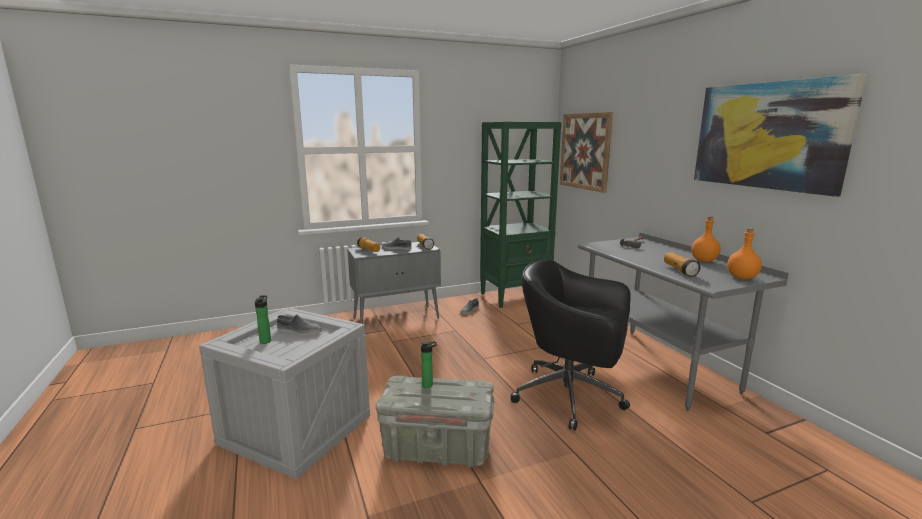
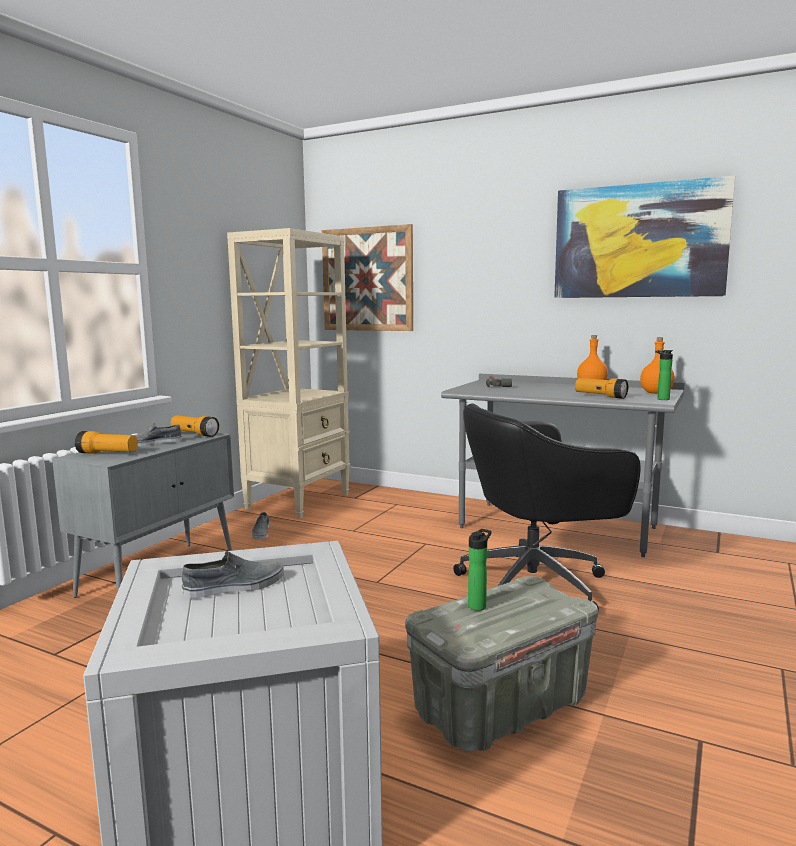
camera: 40 degrees left, 5 degrees down
(266, 340) = (205, 619): bottle -> bottle (661, 399)
(515, 296) = (299, 501): green bookcase -> beige bookcase

